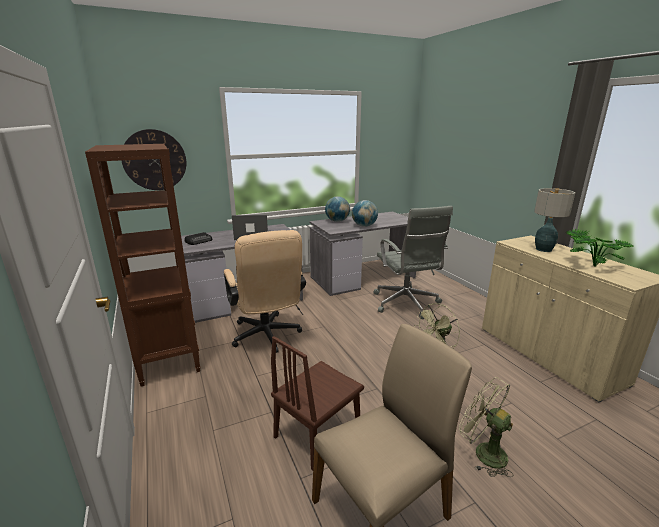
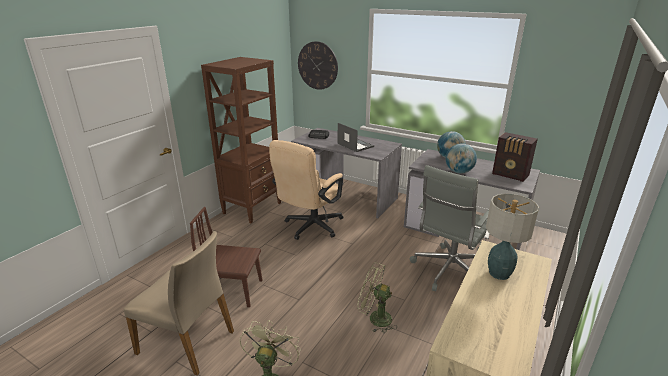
camera: 55 degrees right, 5 degrees up
(389, 218) = (511, 175): none -> radio
(590, 265) = (483, 312): potted plant -> none

